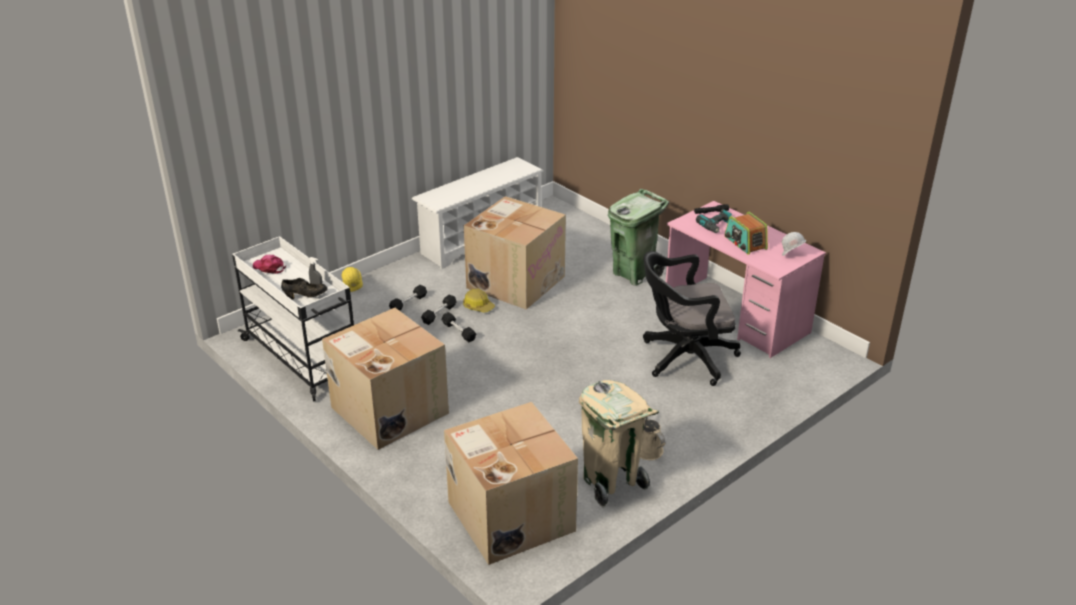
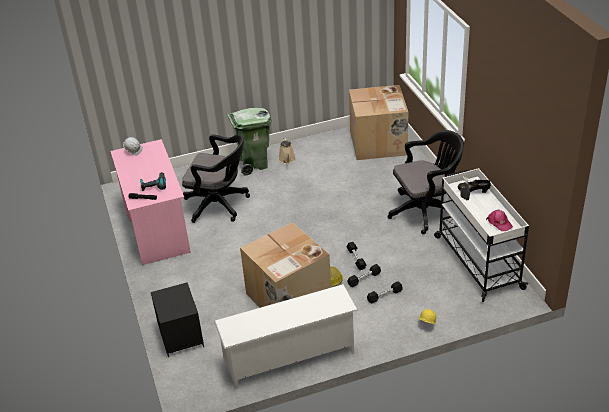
camera: 155 degrees left, 5 degrees up
(388, 410) = (426, 210): cardboard box -> black office chair
(600, 234) = (180, 336): none -> black nightstand
(611, 482) = (318, 148): beige trash can -> none
(634, 274) = (190, 282): green trash can -> green trash can (253, 164)
(745, 243) = (151, 167): radio -> none

